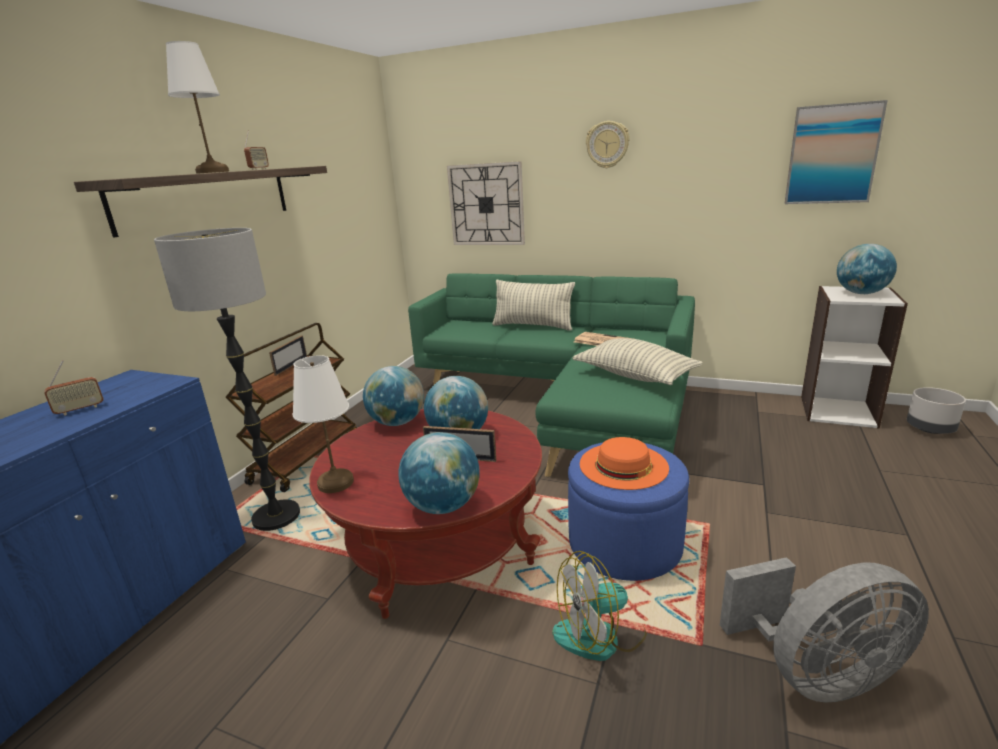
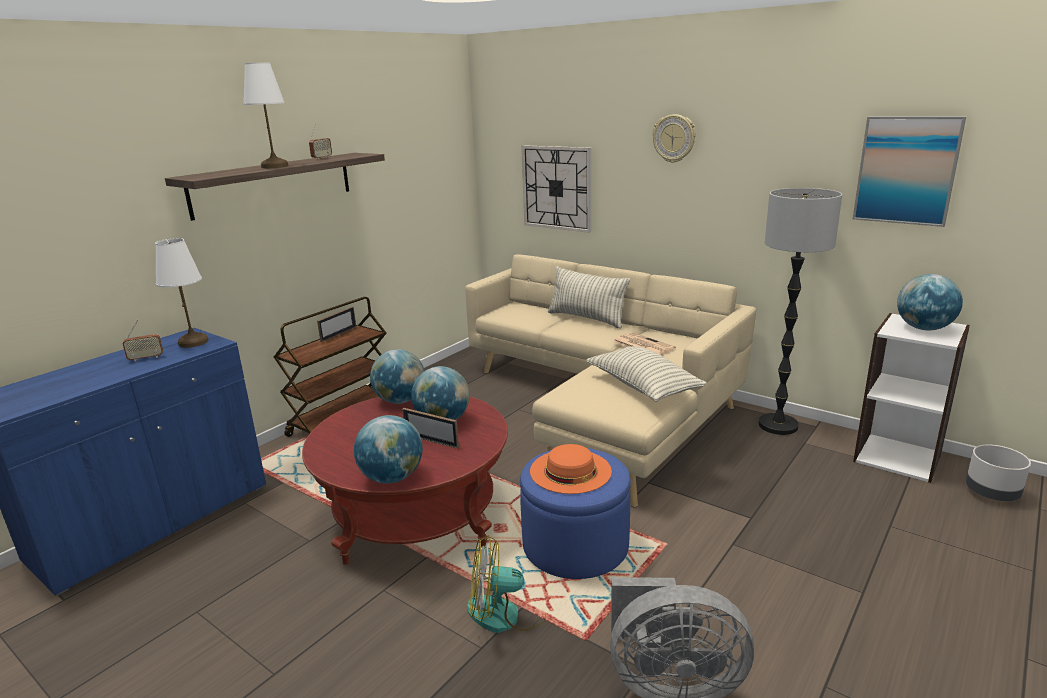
camera: 15 degrees right, 0 degrees up
(277, 517) = (298, 468): floor lamp -> floor lamp (778, 425)
(335, 483) = (323, 444): white table lamp -> white table lamp (193, 342)
(567, 407) = (605, 407): green sofa -> beige sofa

